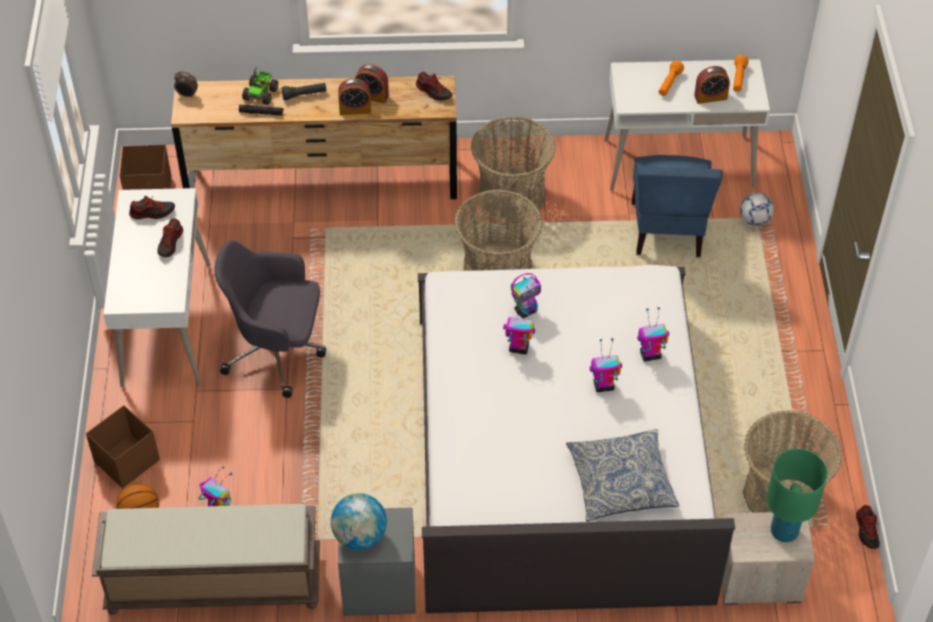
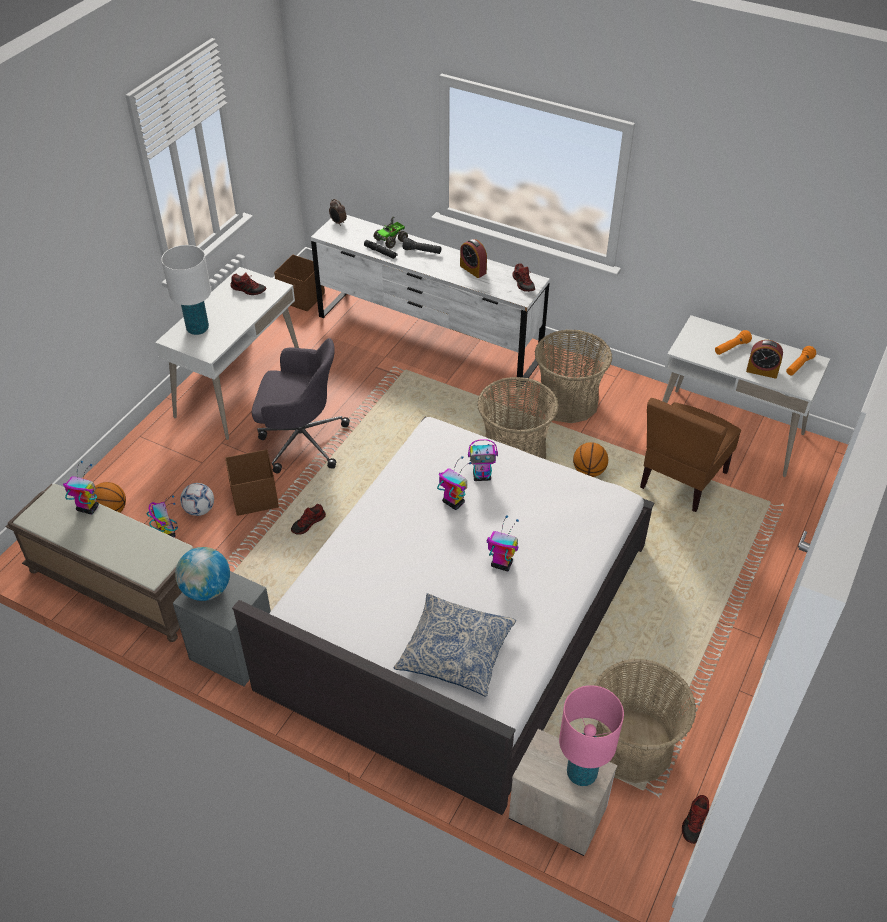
camera: 30 degrees right, 5 degrees down
(126, 461) = (133, 469): brown storage box -> brown storage box (254, 497)
(136, 280) = (197, 329): none -> white table lamp
(171, 243) = (243, 314): shoe -> shoe (308, 524)
(277, 351) = (301, 440): grey office chair -> grey office chair turned 150 degrees clockwise
(322, 181) = (428, 337): brown dresser -> white dresser
(355, 109) = (452, 274): alarm clock -> none
(580, 259) = (588, 471): none -> basketball
(649, 355) = (562, 557): toy robot -> toy robot (87, 508)
(667, 230) = (681, 479): blue chair -> brown chair
(754, 220) = (767, 503): football -> football (199, 510)
(784, 531) = (582, 773): green table lamp -> pink table lamp

